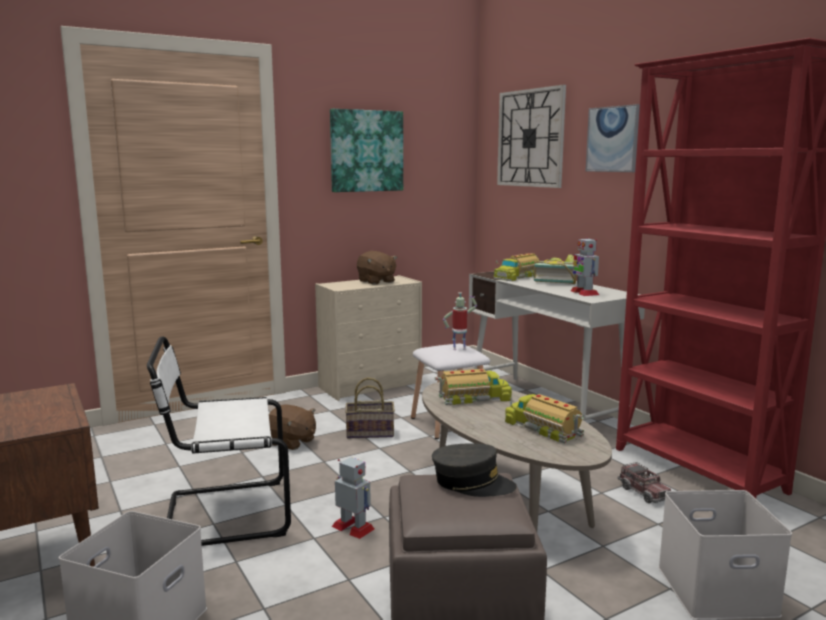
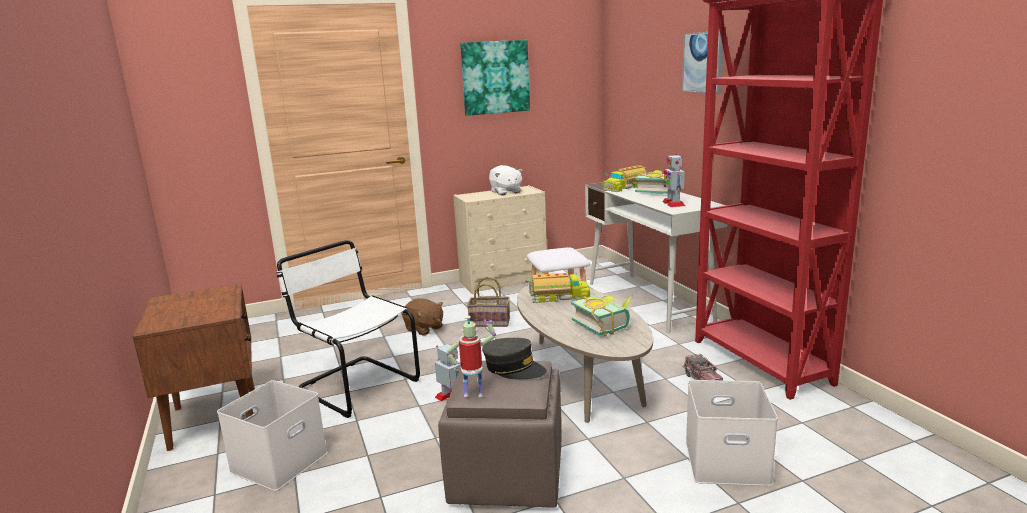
camera: 10 degrees right, 5 degrees up
(222, 514) = (356, 385): white chair -> white chair turned 45 degrees clockwise
(376, 281) = (505, 192): brown plush toy -> white plush toy
(459, 349) = (565, 252): toy robot -> toy robot (474, 394)
(530, 138) = (640, 59): wall clock -> none
(544, 428) = (604, 325): toy truck -> book

